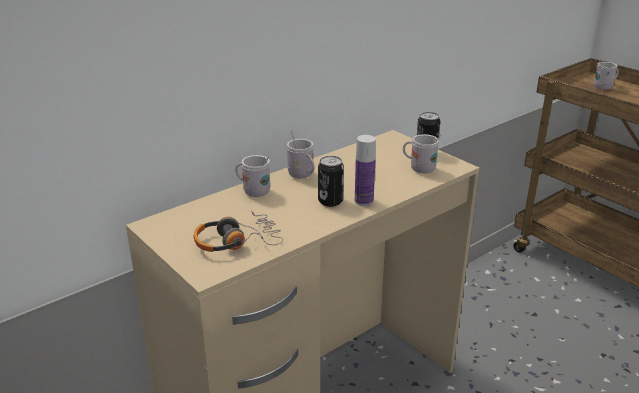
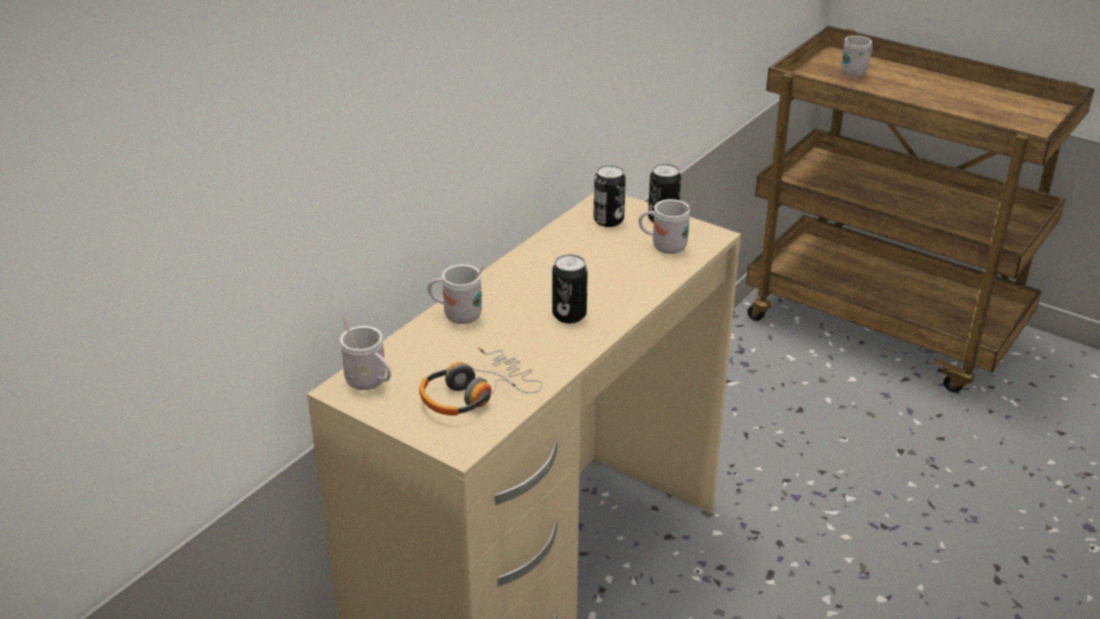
camera: 15 degrees left, 5 degrees up
(302, 176) = (513, 281): white mug -> white mug (370, 384)
(364, 201) = (613, 308): bottle -> none
(387, 149) = (608, 220): none -> can

